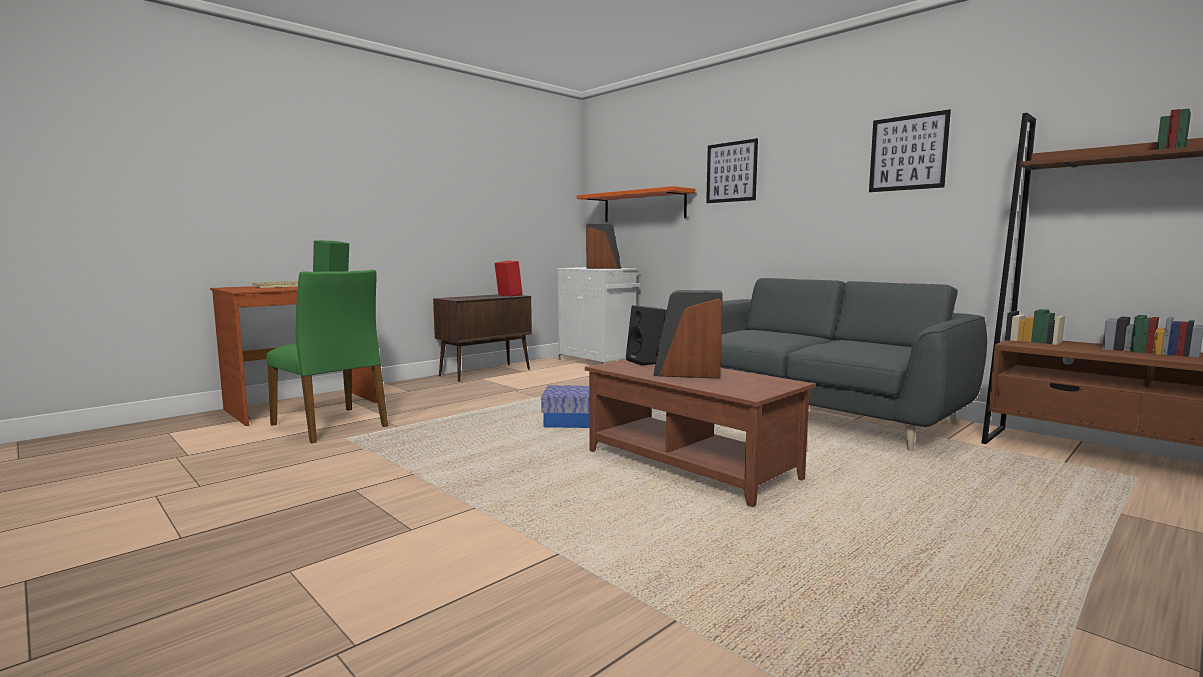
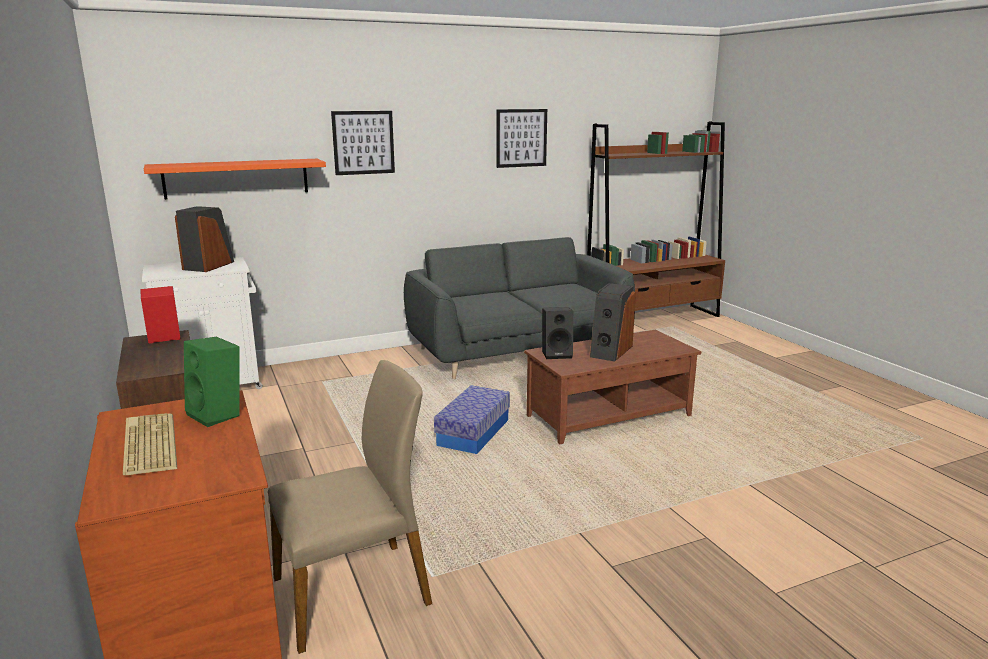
camera: 70 degrees left, 10 degrees up
(331, 425) = (353, 591): green chair -> beige chair

